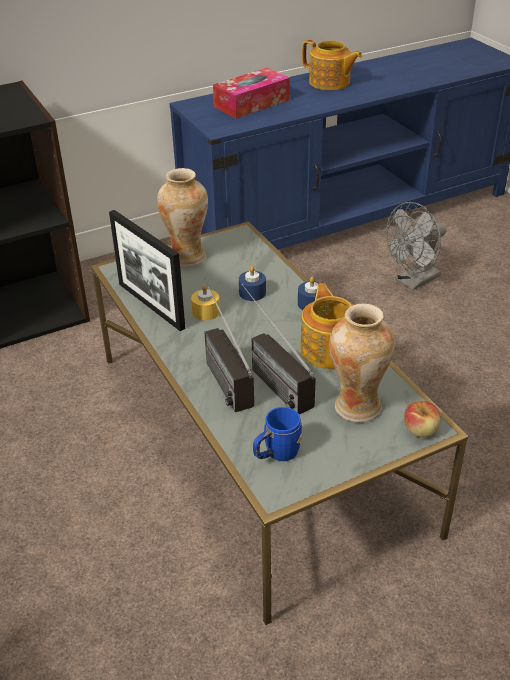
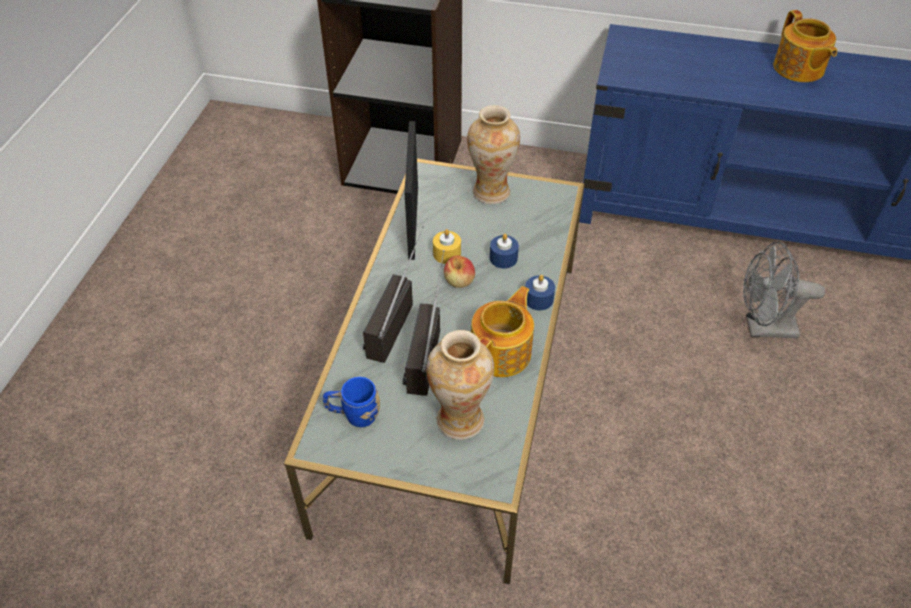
camera: 40 degrees right, 10 degrees up
(252, 103) = (685, 59): tissue box -> none
(421, 430) = (484, 477): apple -> apple (459, 281)

